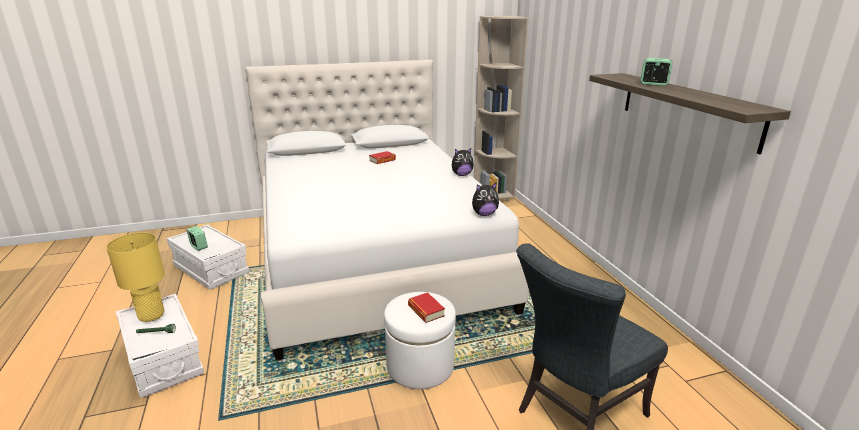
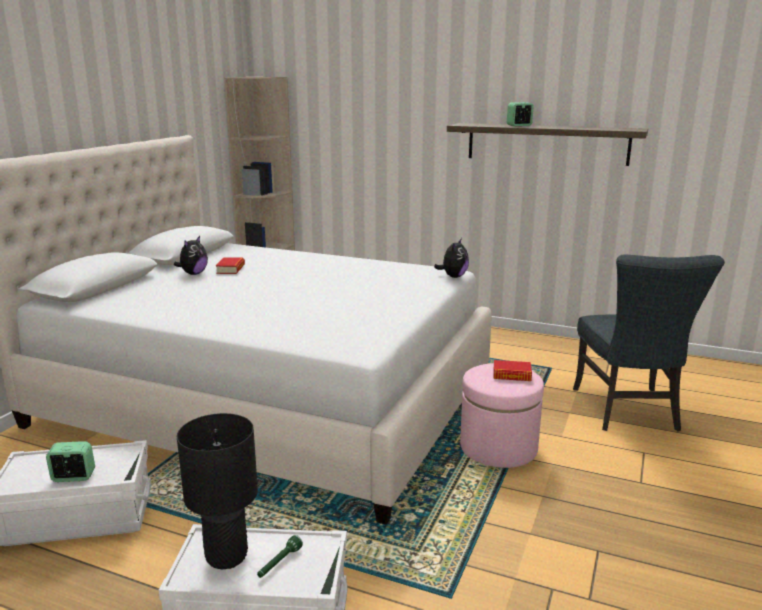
camera: 50 degrees left, 5 degrees down
(151, 317) = (226, 559): yellow table lamp -> black table lamp
(420, 366) = (498, 448): white ottoman -> pink ottoman
(461, 175) = (348, 258): plush toy -> plush toy (193, 274)

